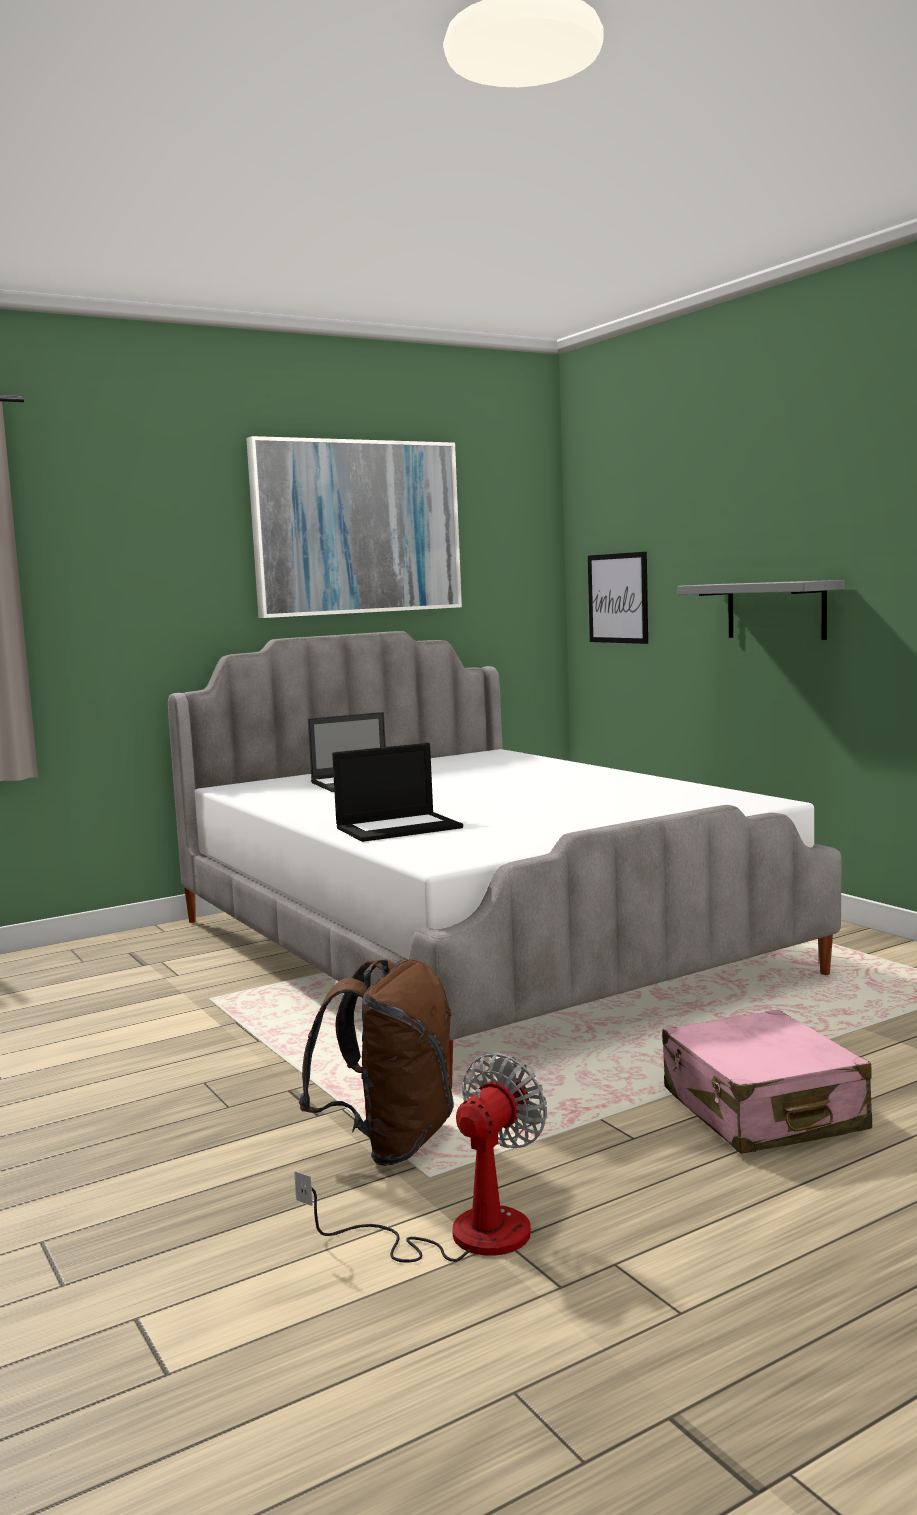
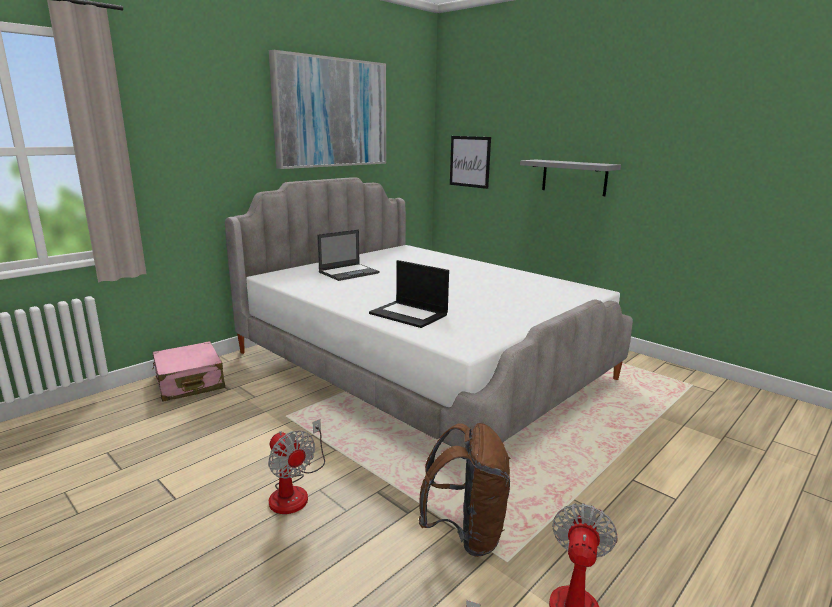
camera: 15 degrees left, 10 degrees up
(168, 1081) = (294, 491): none -> fan
(399, 827) = (409, 314): laptop -> laptop turned 75 degrees clockwise
(762, 1111) = (653, 484): pink suitcase -> pink suitcase (189, 383)

